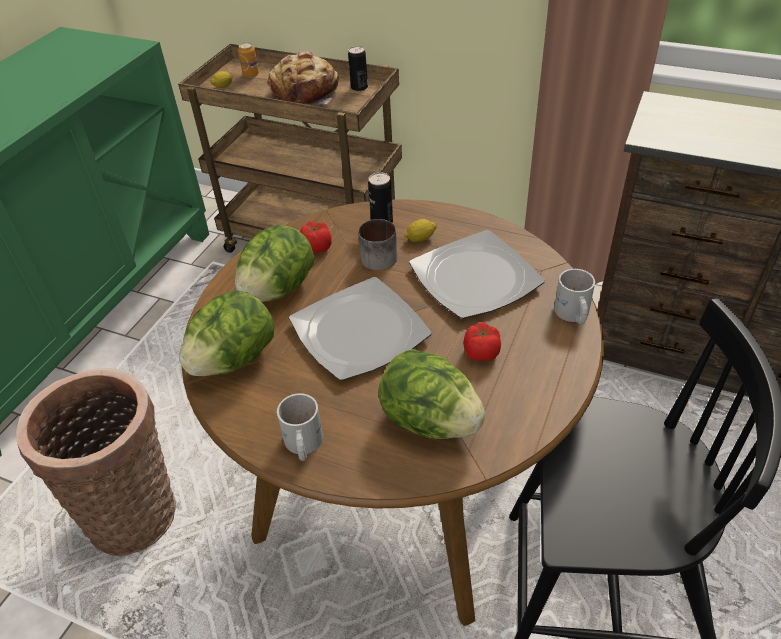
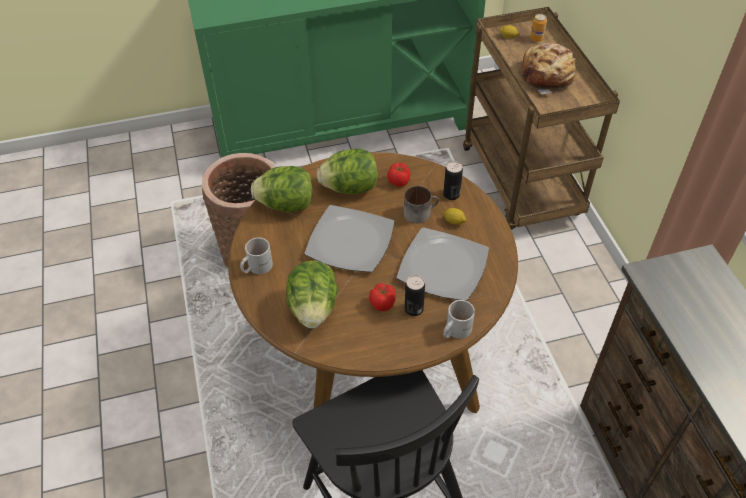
camera: 50 degrees right, 5 degrees up
(359, 87) = (585, 96): can -> can (414, 309)

